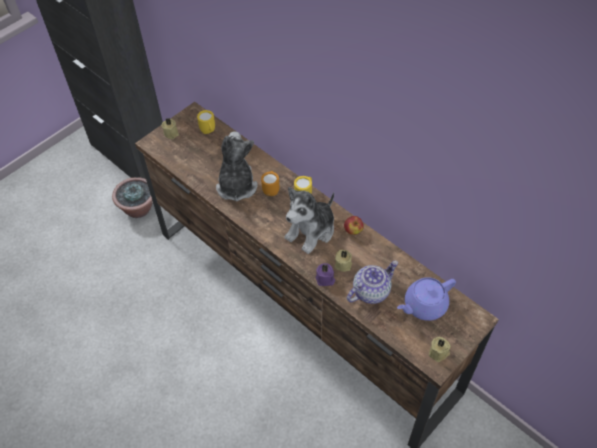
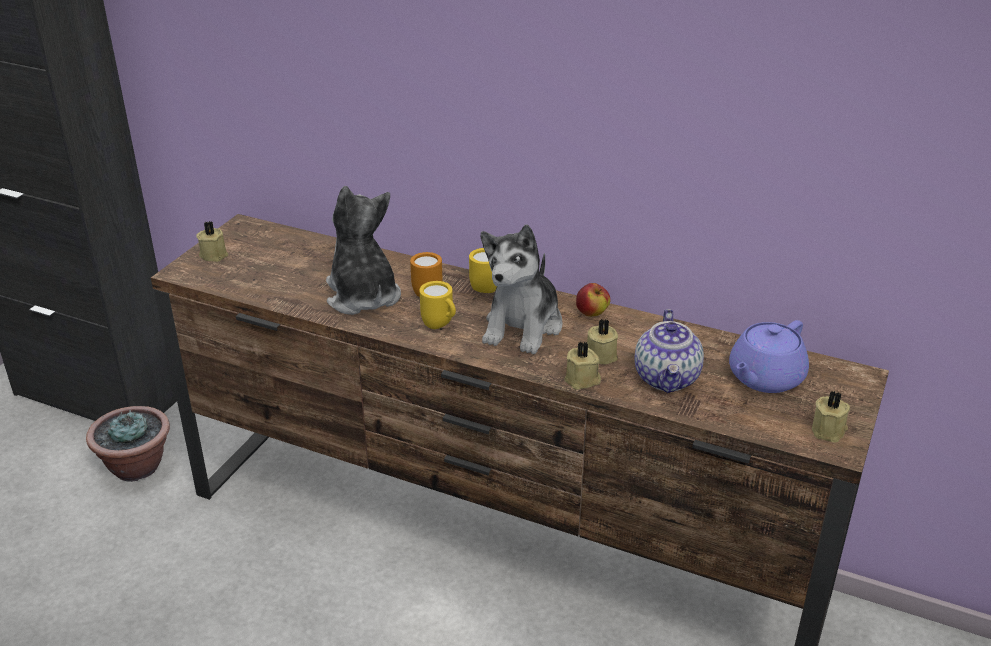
camera: 20 degrees left, 20 degrees down
(208, 132) = (281, 243): yellow mug -> yellow mug (440, 326)
(325, 279) = (583, 380): purple candle -> beige candle
(371, 291) = (667, 378): teapot -> teapot turned 150 degrees clockwise

